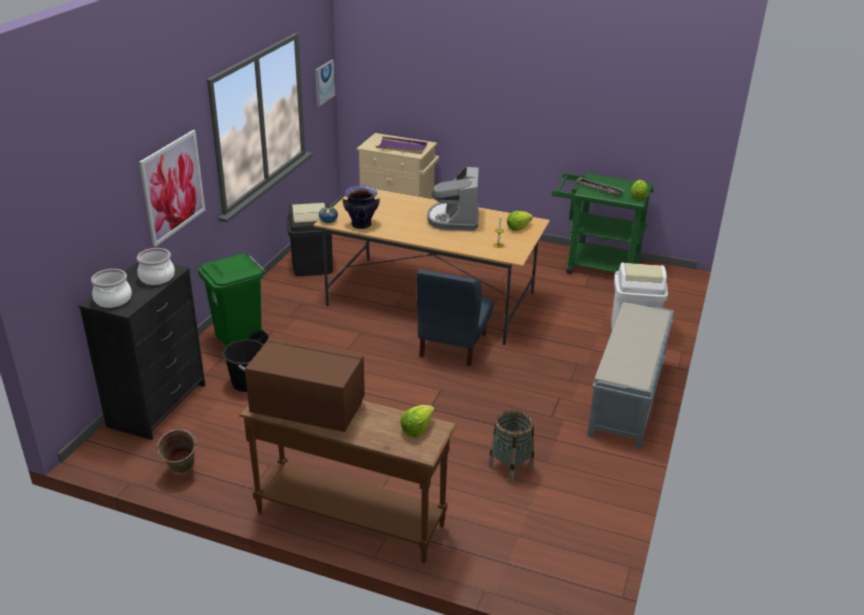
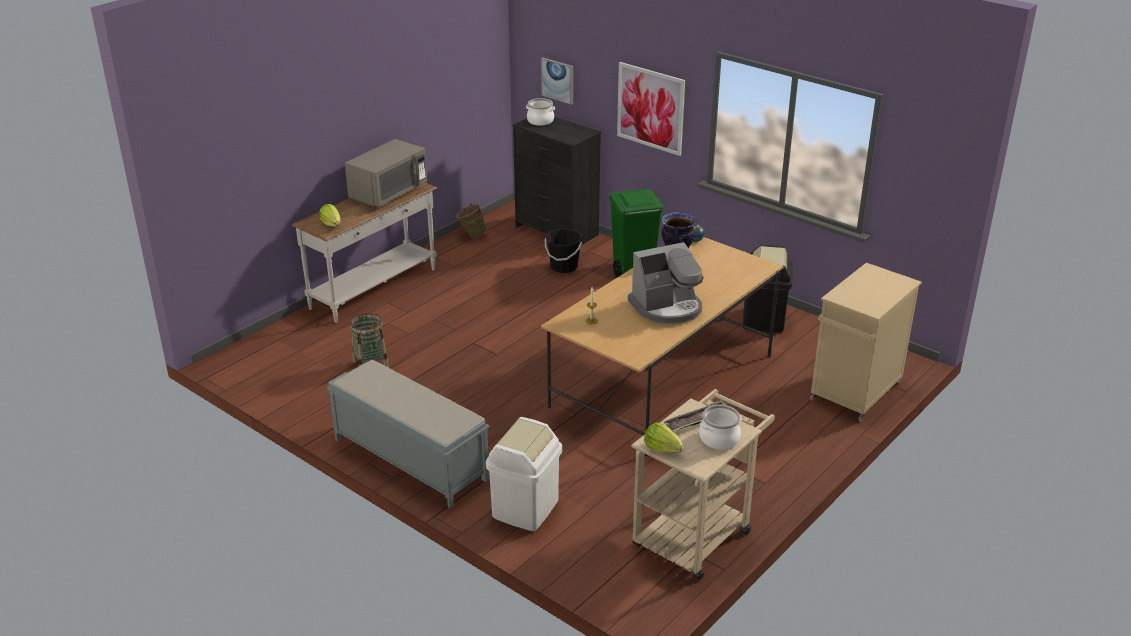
camera: 110 degrees right, 0 degrees up
(156, 277) = (564, 134): cooking pot -> cooking pot (719, 438)
(307, 409) = (388, 193): brown microwave -> grey microwave
(324, 82) = (930, 187): picture -> picture (558, 80)
(351, 517) = (374, 289): brown console table -> white console table
(402, 147) = (861, 291): purple tray -> none
(452, 345) = (564, 375): blue chair -> none
(454, 219) = (667, 308): coffee machine -> coffee machine turned 135 degrees clockwise
(518, 228) = (626, 342): lettuce -> none
(595, 265) = (697, 532): green cart -> beige cart

